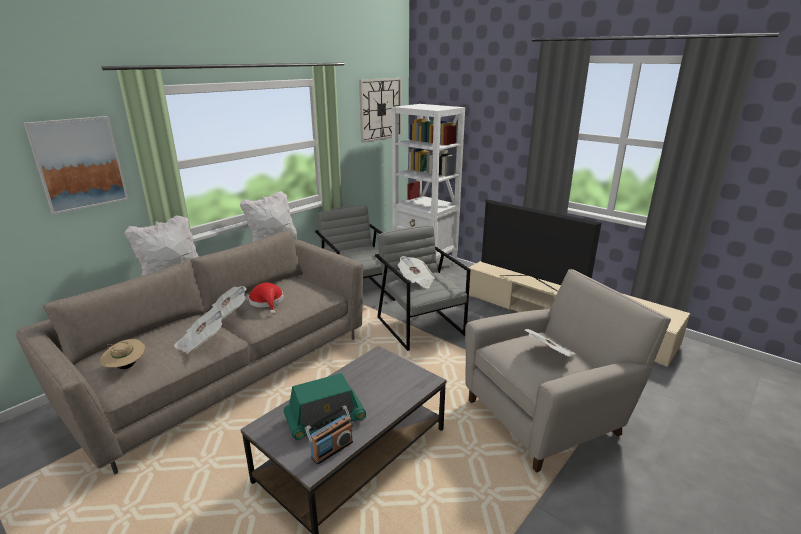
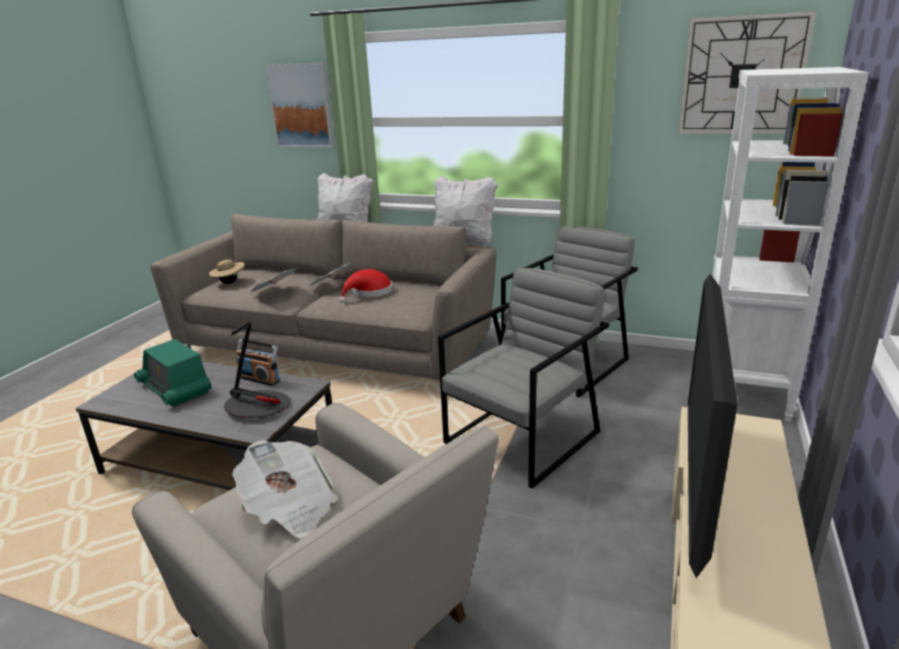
camera: 70 degrees right, 0 degrees up
(332, 449) = (126, 404): radio -> radio (260, 379)
(393, 377) = (258, 406): none -> table lamp
(416, 281) = (510, 357): newspaper -> none

